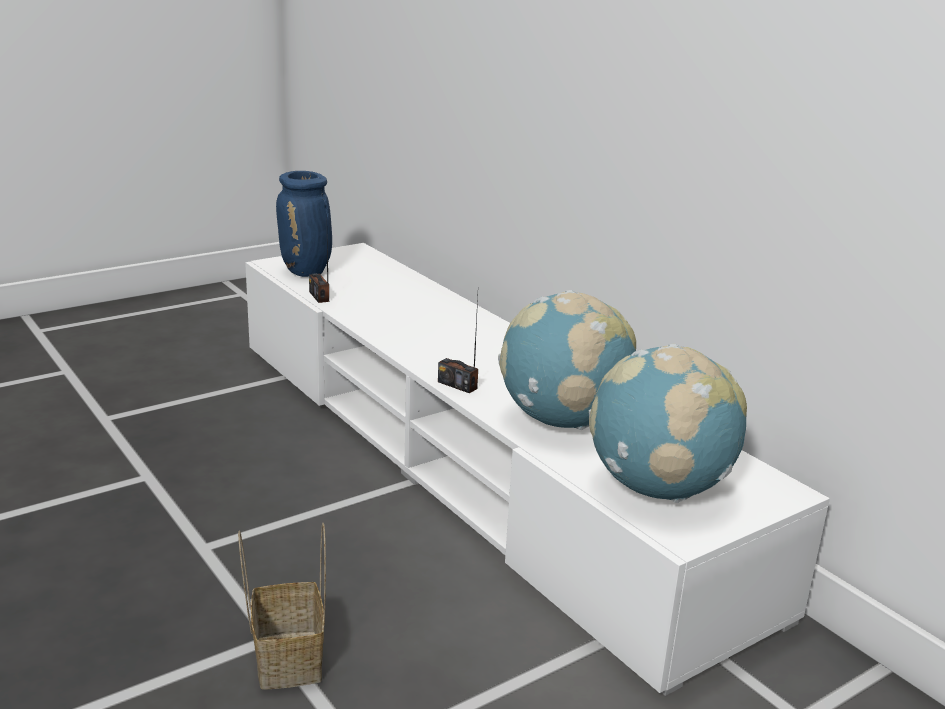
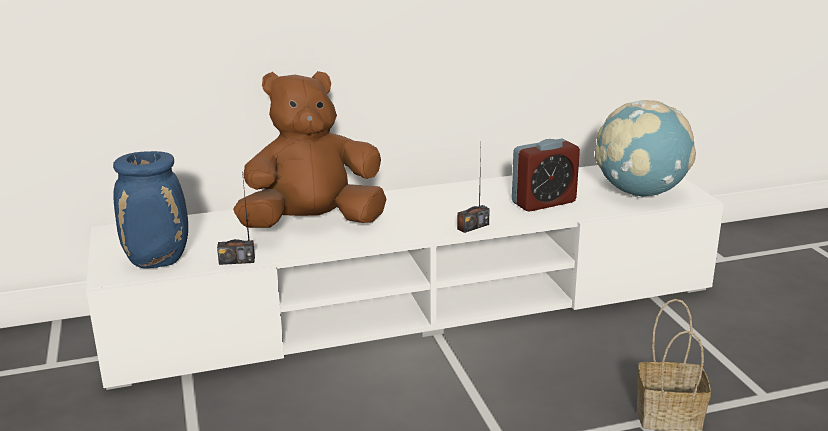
camera: 70 degrees left, 0 degrees up
(415, 313) = (313, 224): none -> brown plush toy
(563, 420) = (543, 202): globe -> alarm clock

